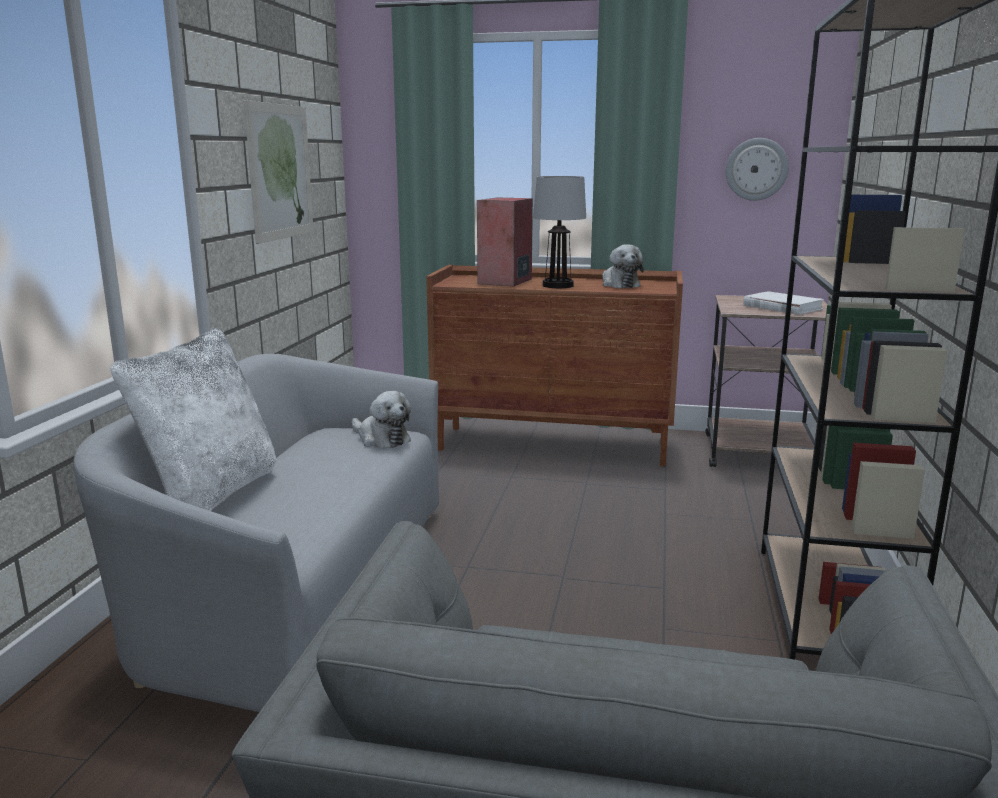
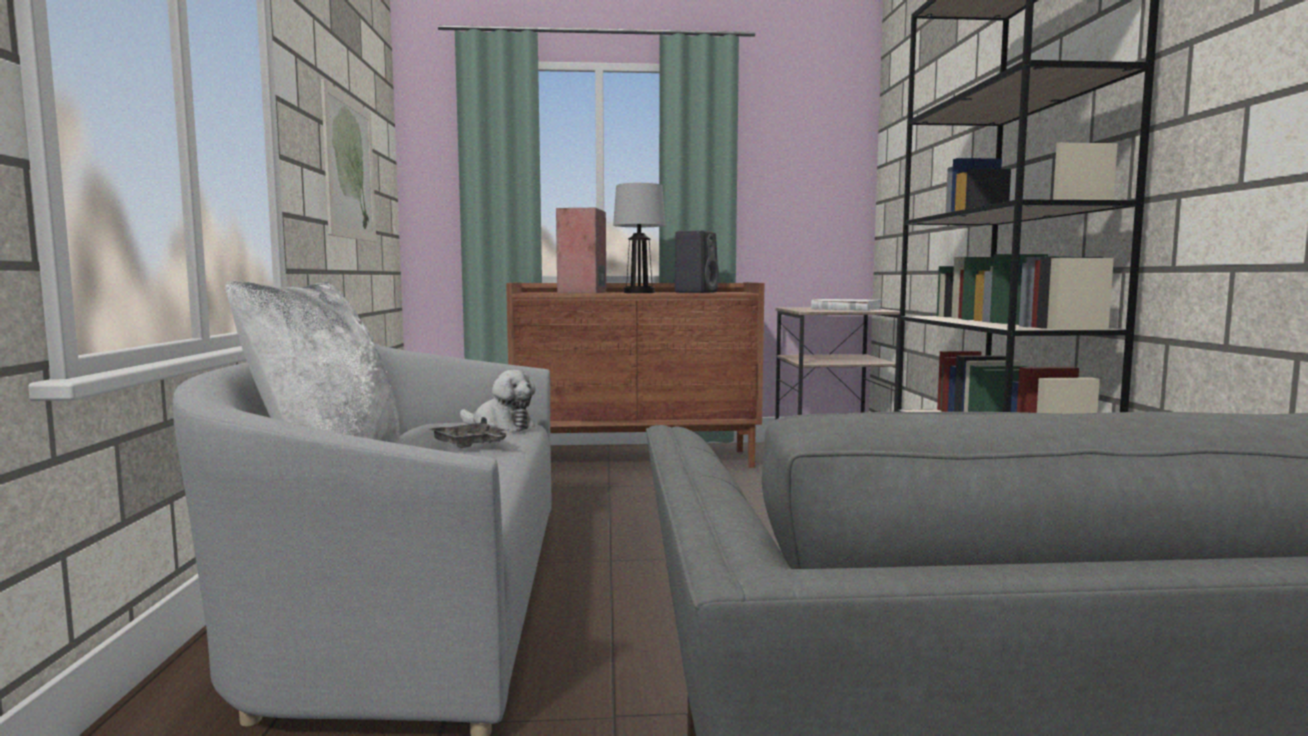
camera: 15 degrees left, 10 degrees down
(341, 465) = (471, 445): none -> grey tray
(619, 284) = (696, 292): plush toy -> black speaker
(756, 169) = (803, 192): wall clock -> none

